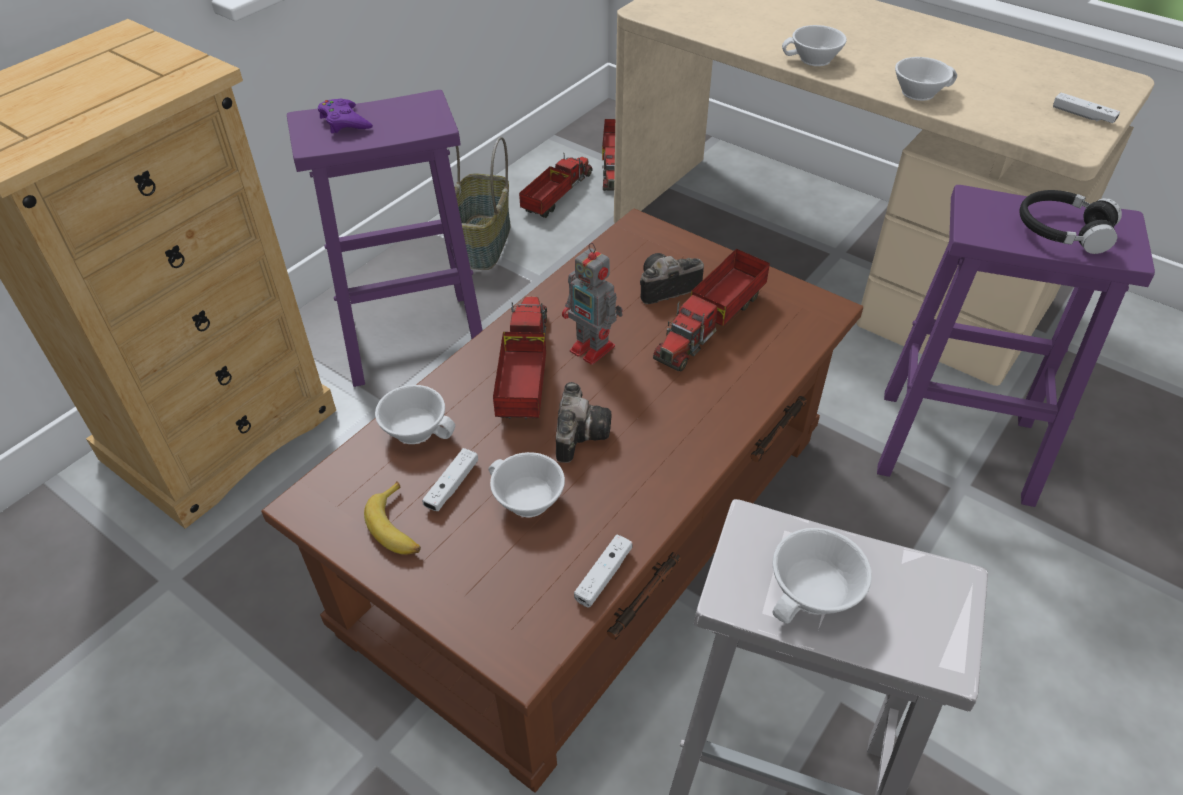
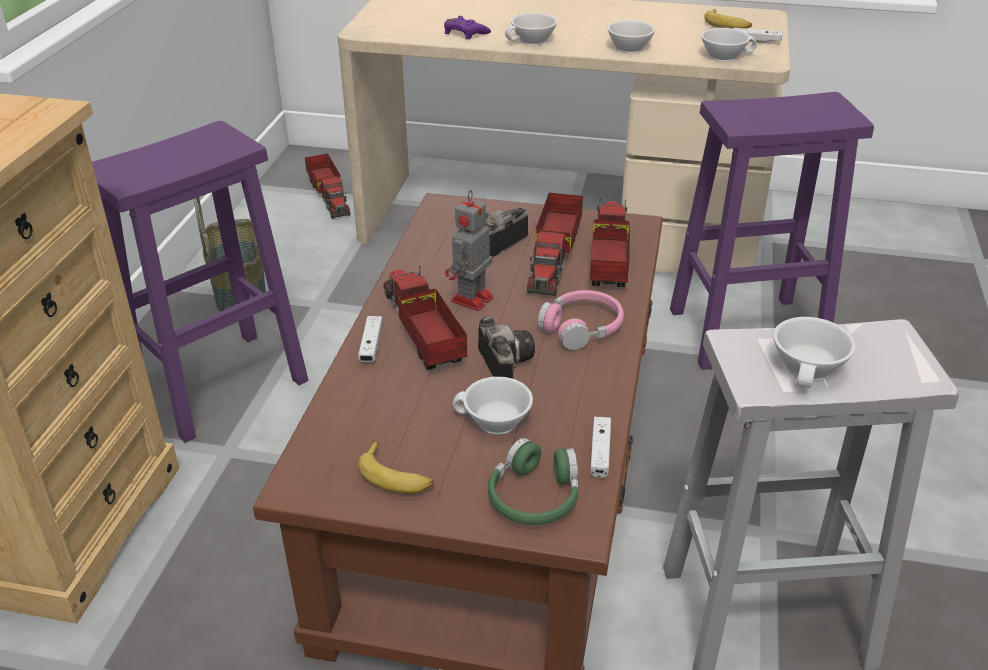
camera: 25 degrees left, 10 degrees down
(344, 122) = (145, 161): purple game controller -> purple game controller (465, 33)
(417, 428) = (356, 399): white cup -> white cup (724, 55)
(452, 485) = (422, 431): white game controller -> white game controller (371, 345)
(507, 601) = (534, 496): none -> green headphones
(557, 195) = (290, 233): toy truck -> toy truck (608, 257)
(594, 349) = (471, 300): toy robot -> toy robot turned 105 degrees clockwise
(683, 419) = (581, 328): none -> pink headphones
(1062, 85) = (727, 25): none -> banana
(1062, 231) = (796, 113): black headphones -> none

